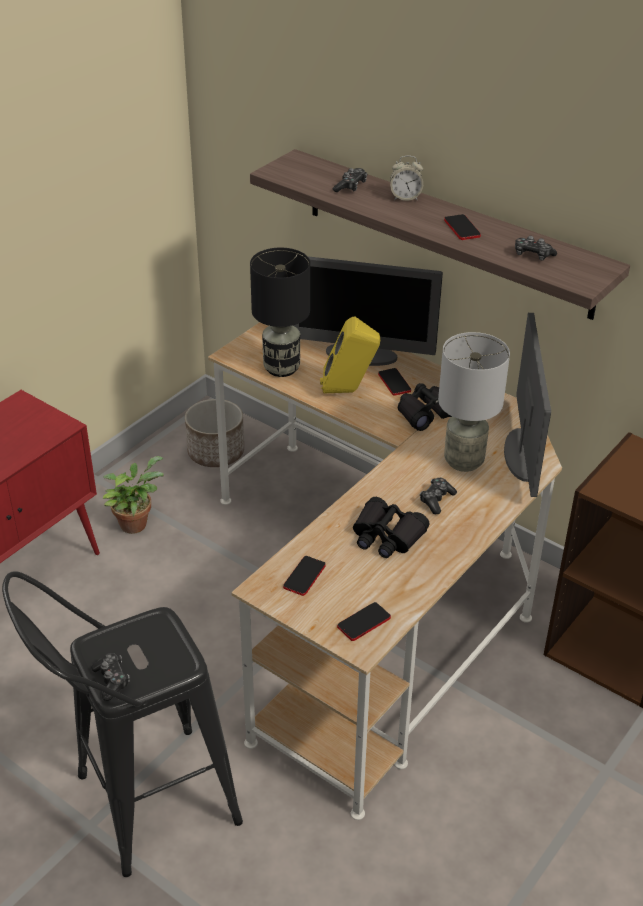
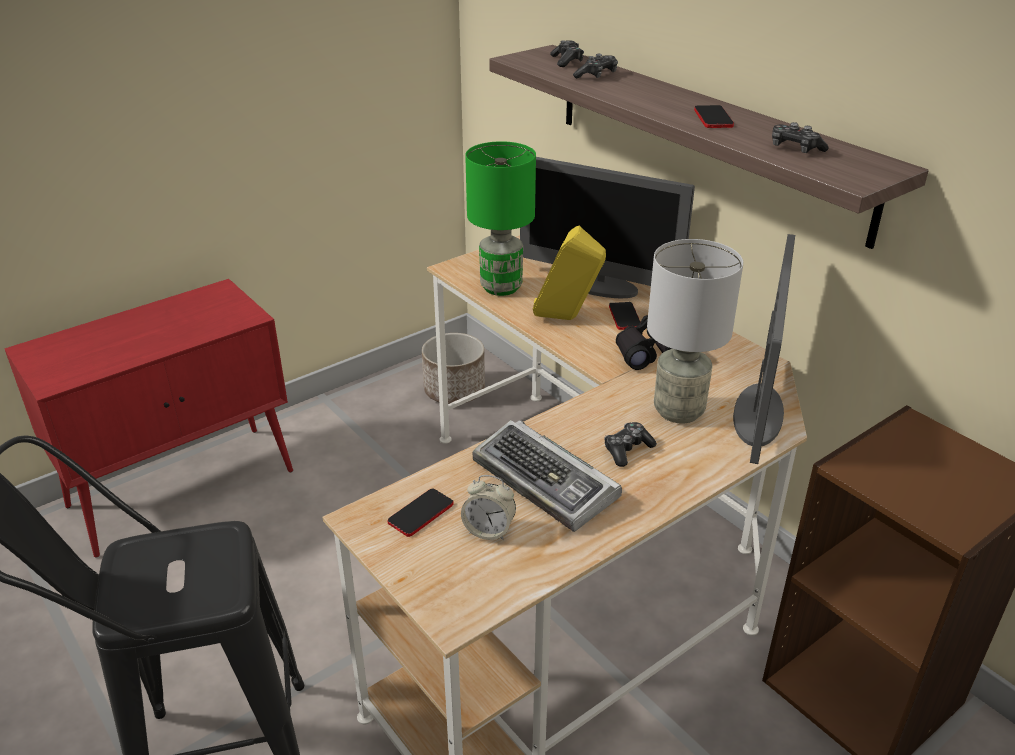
camera: 15 degrees right, 5 degrees down
(112, 680) = (126, 599): game controller -> game controller (567, 61)
(135, 522) = (343, 446): potted plant -> none
(282, 368) = (502, 287): black table lamp -> green table lamp
(364, 622) = (470, 585): phone -> none
(386, 536) = (546, 482): black binoculars -> keyboard
(405, 198) = (656, 88): alarm clock -> alarm clock (489, 530)

